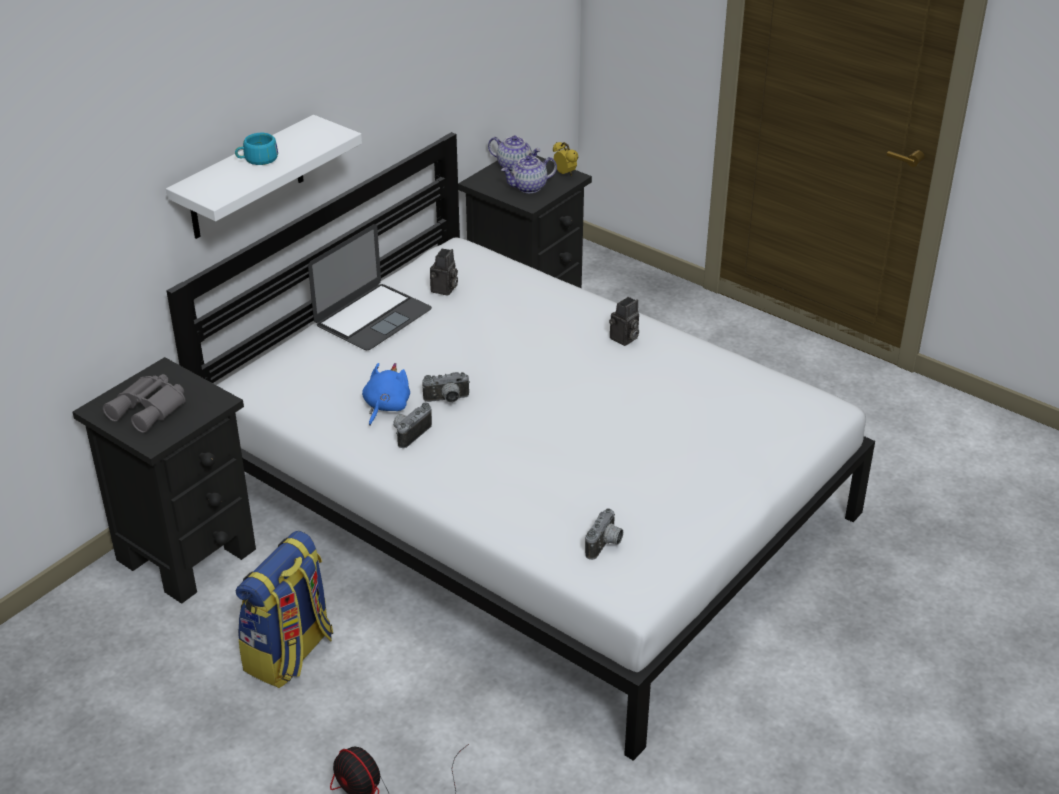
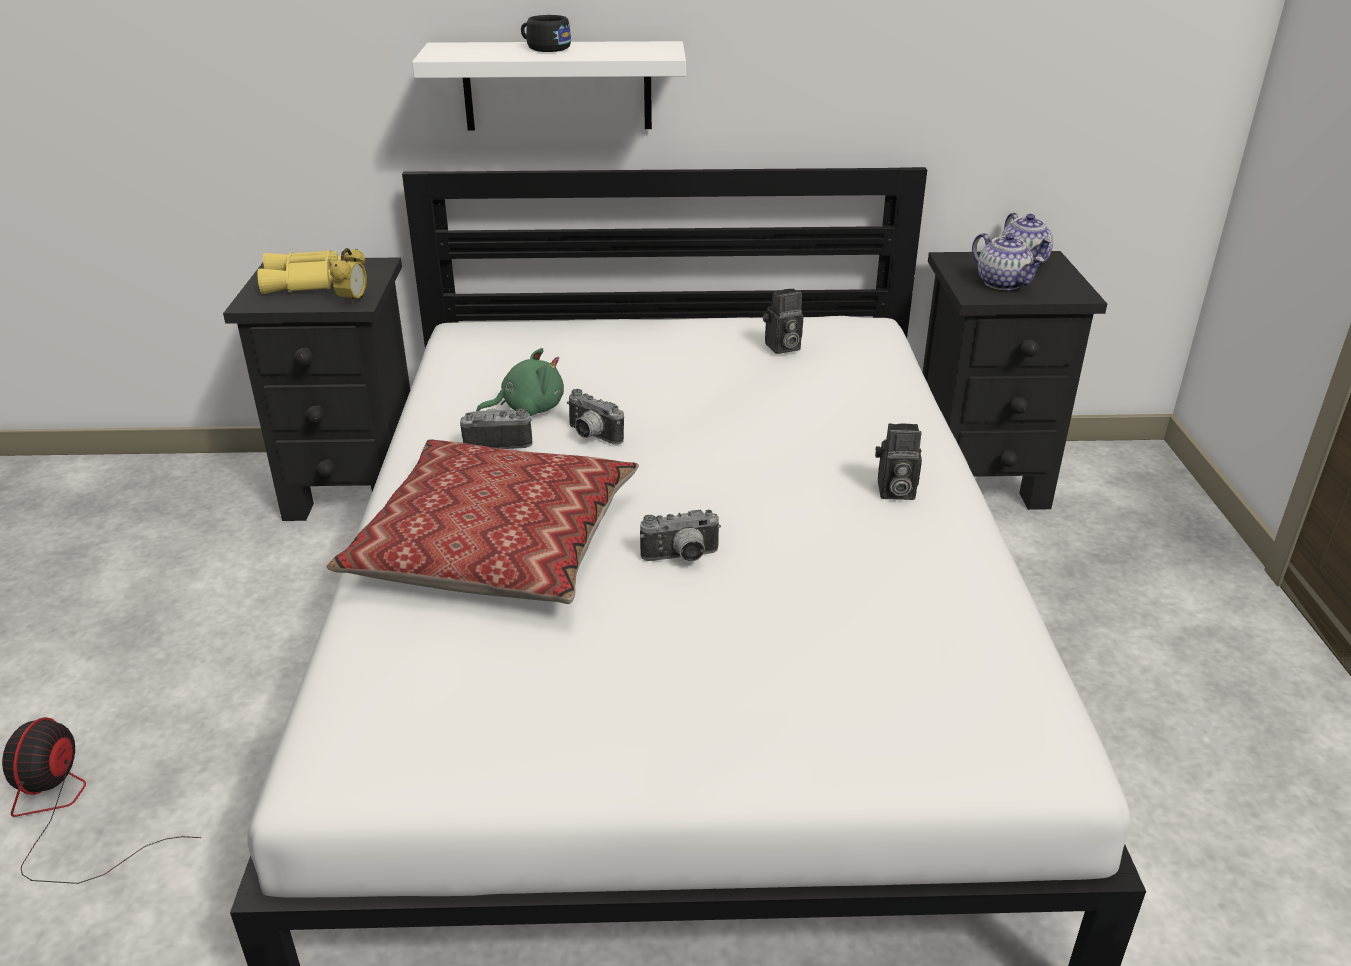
camera: 50 degrees right, 5 degrees down
(150, 409) = (306, 282): grey binoculars -> yellow binoculars
(257, 159) = (544, 48): turquoise cup -> black cup
(290, 654) = (260, 620): backpack -> none
(373, 317) = (672, 337): laptop -> none
(385, 407) = (528, 409): blue plush toy -> green plush toy
(512, 477) = (496, 543): none -> pillow
(529, 187) = (1003, 283): teapot -> teapot turned 150 degrees counterclockwise
(565, 174) = (1074, 289): alarm clock -> alarm clock (353, 300)
(605, 545) = (425, 685): camera -> camera (682, 558)

